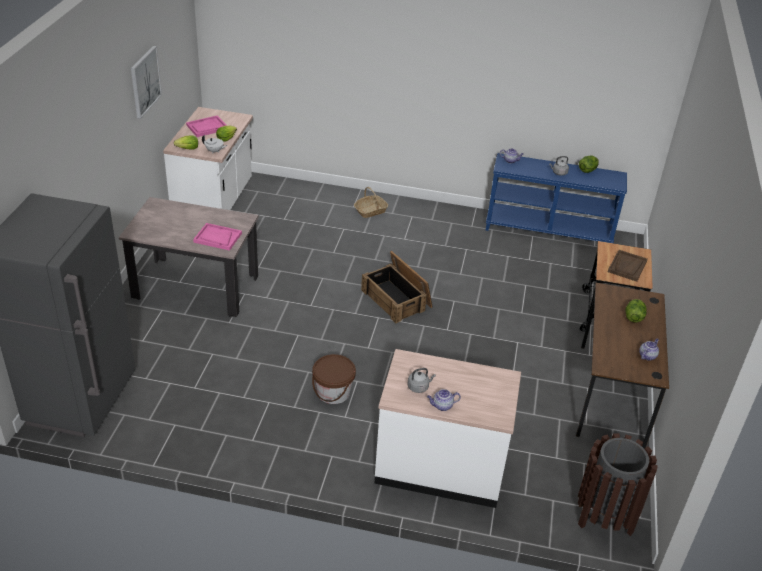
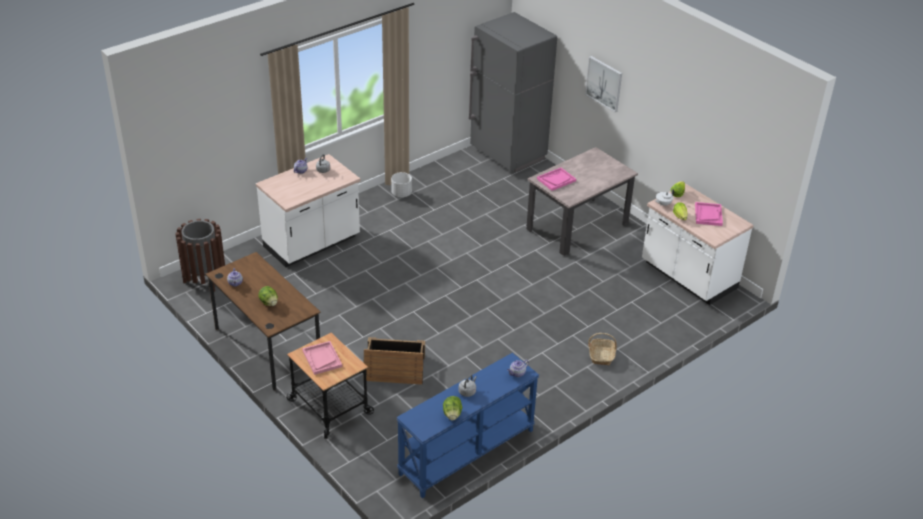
camera: 130 degrees right, 0 degrees up
(145, 81) = (690, 115): picture -> picture (604, 83)
(264, 448) = (401, 194): none -> white planter
(333, 392) = (414, 235): brown bucket -> none
(397, 298) = (471, 307): crate -> crate (394, 368)
(627, 267) = (322, 358): brown tray -> pink tray

